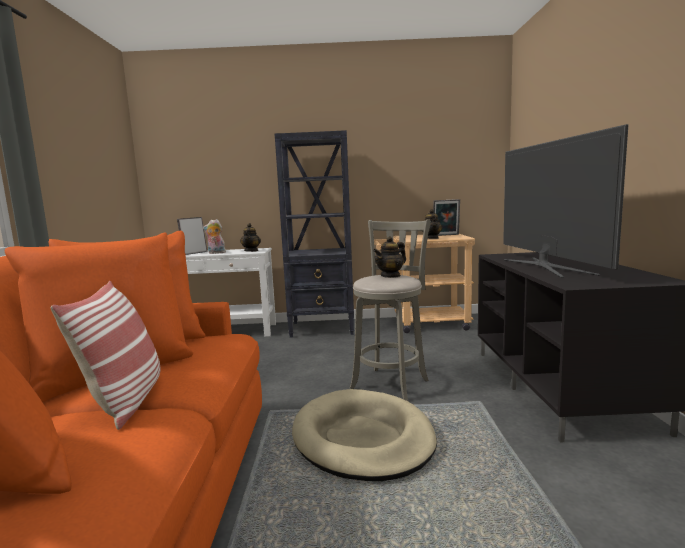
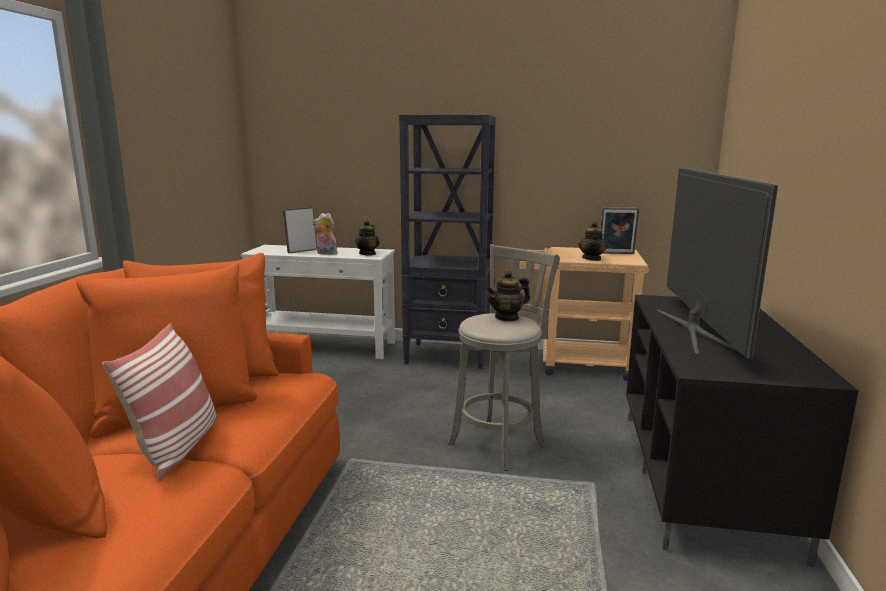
camera: 10 degrees right, 5 degrees up
(363, 438) = (438, 508): beige dog bed -> none

